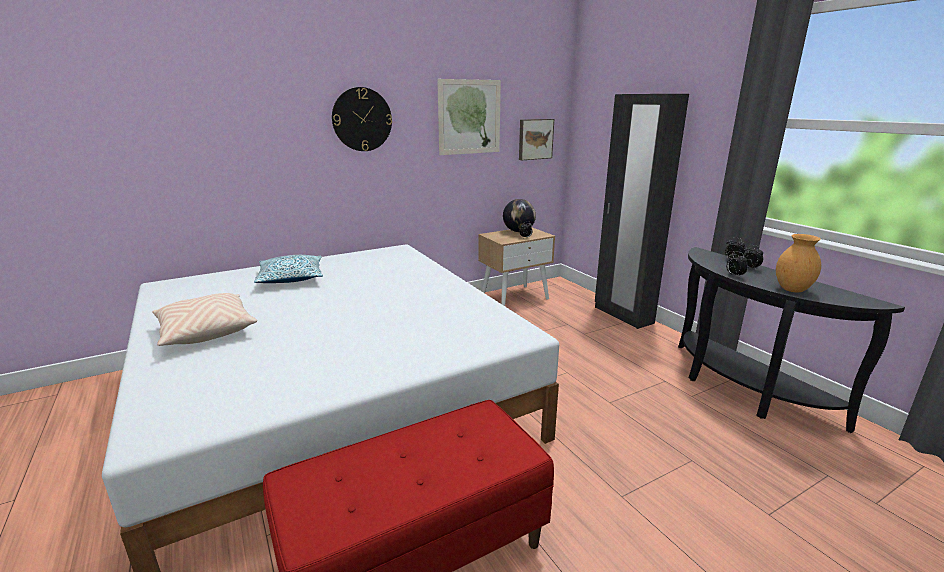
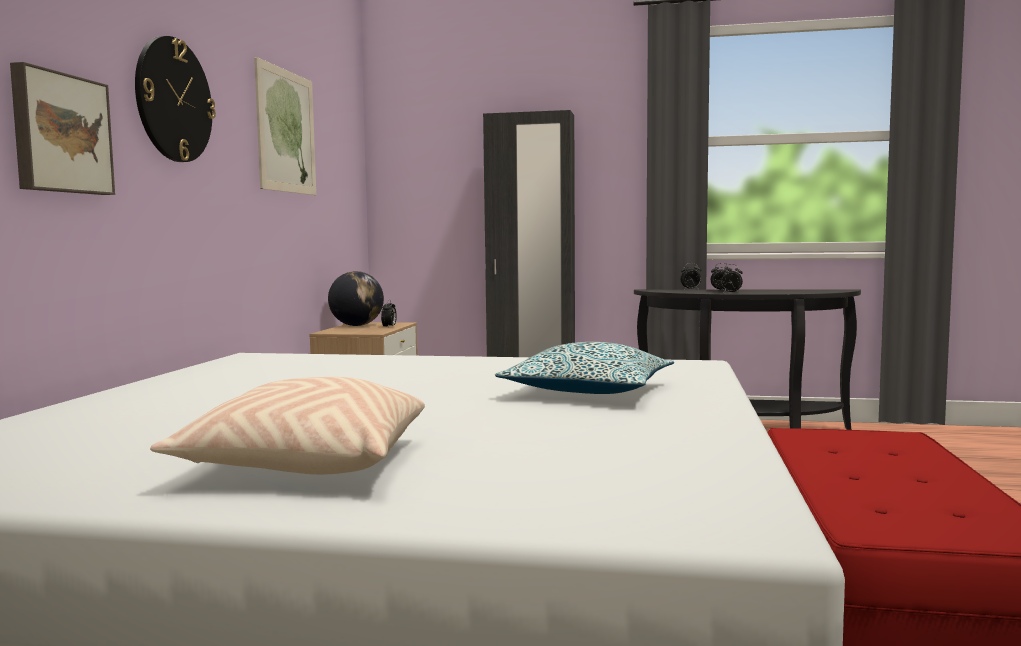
camera: 50 degrees left, 15 degrees down
(291, 278) = (185, 403): pillow -> pillow (588, 391)
(535, 139) = (342, 182): picture -> picture (60, 134)
(791, 289) = (788, 292): brown vase -> none

